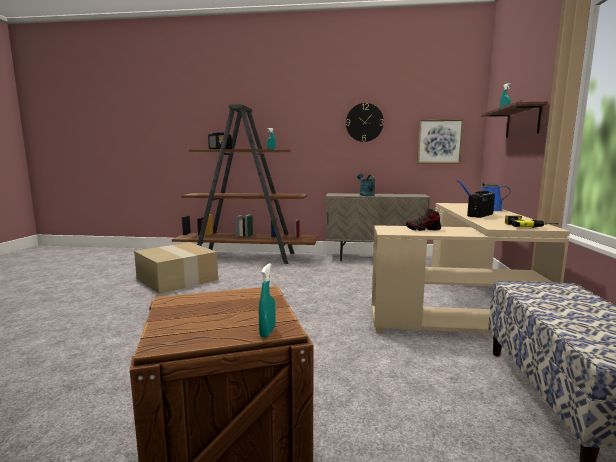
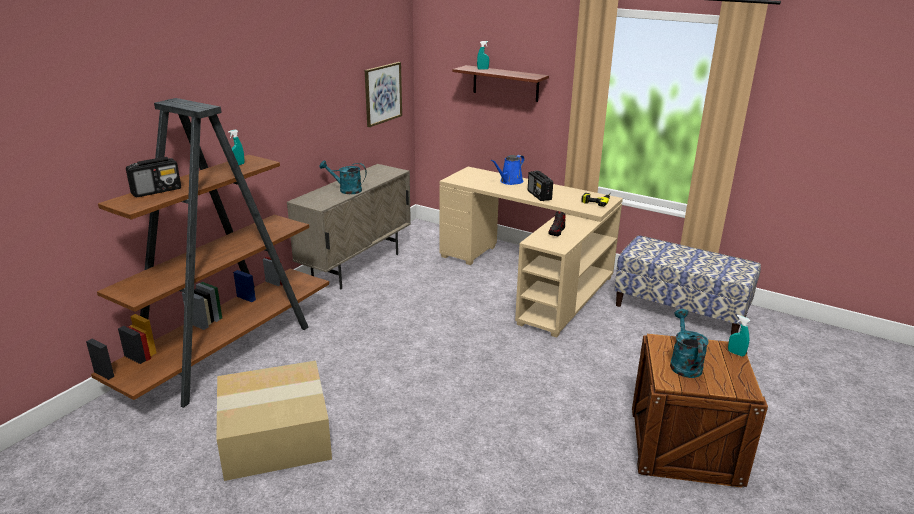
camera: 65 degrees left, 15 degrees up
(217, 304) = (684, 363): none -> turquoise watering can
(364, 122) = (314, 85): wall clock -> none

